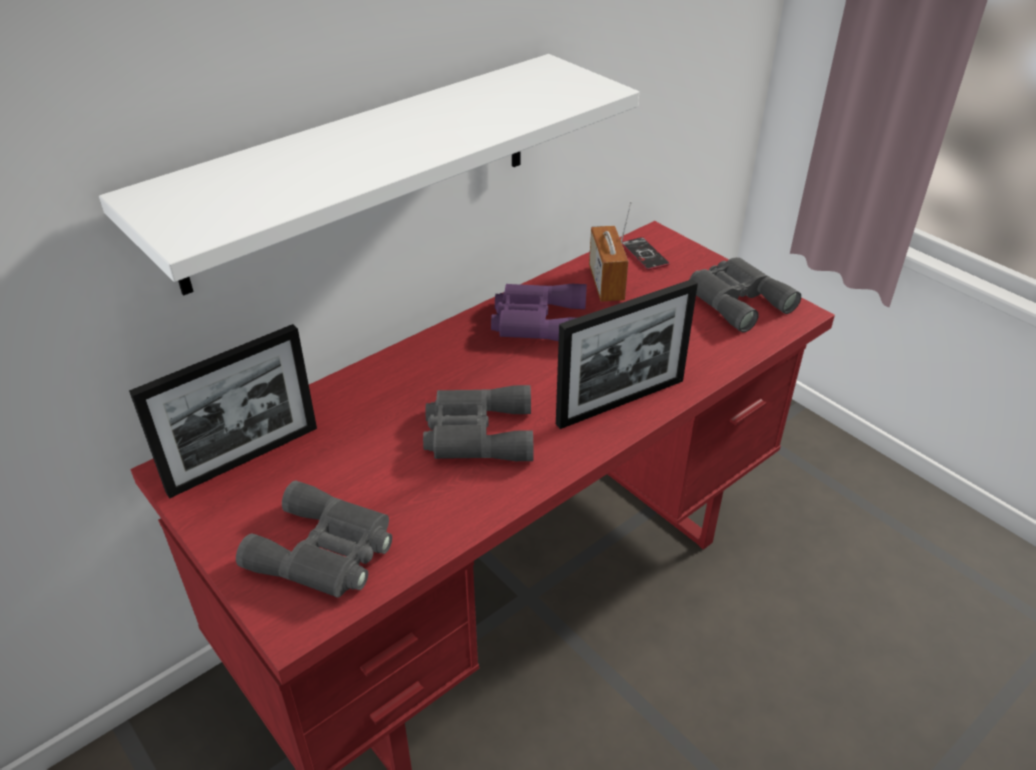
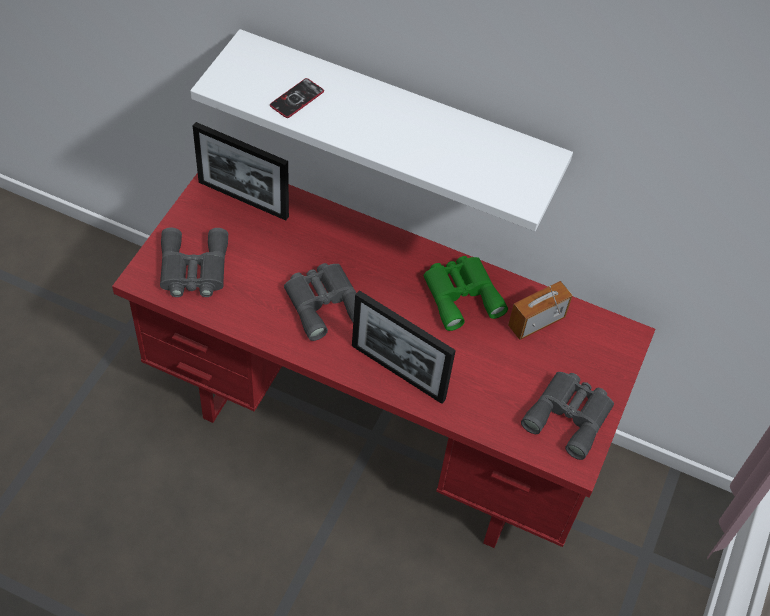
camera: 60 degrees right, 15 degrees up
(537, 321) = (461, 294): purple binoculars -> green binoculars
(644, 254) = (595, 336): phone -> phone (297, 99)

